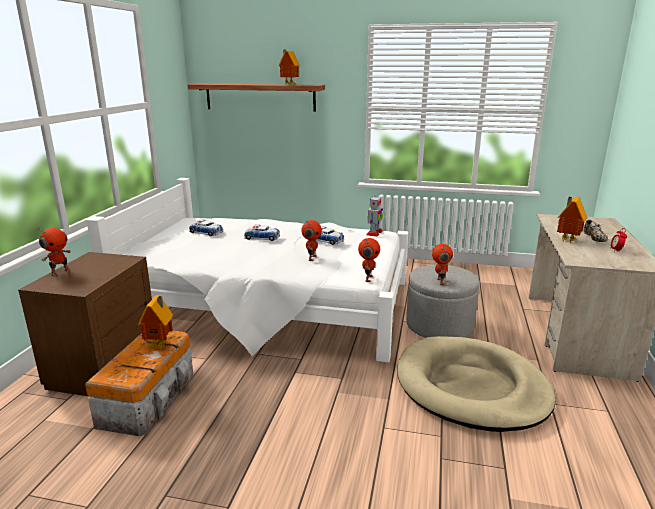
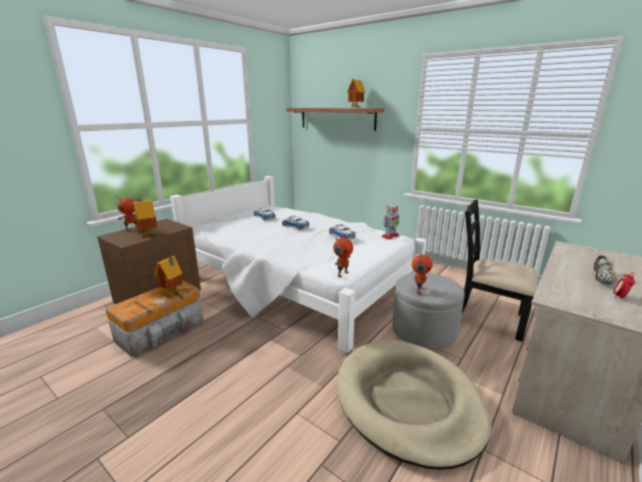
camera: 25 degrees right, 0 degrees up
(311, 258) = (314, 248): toy robot -> none
(484, 300) = (488, 317): none -> black chair
(566, 240) = (562, 274): toy house -> toy house (148, 234)

